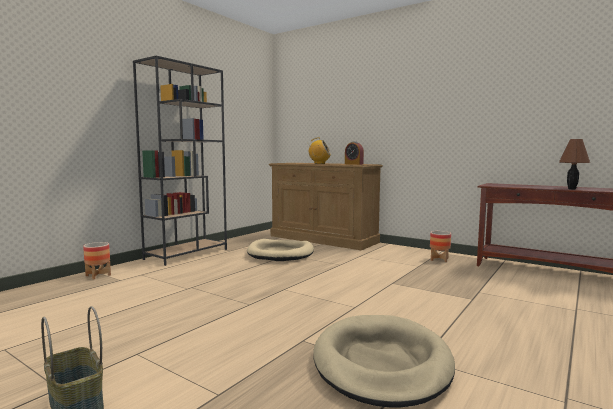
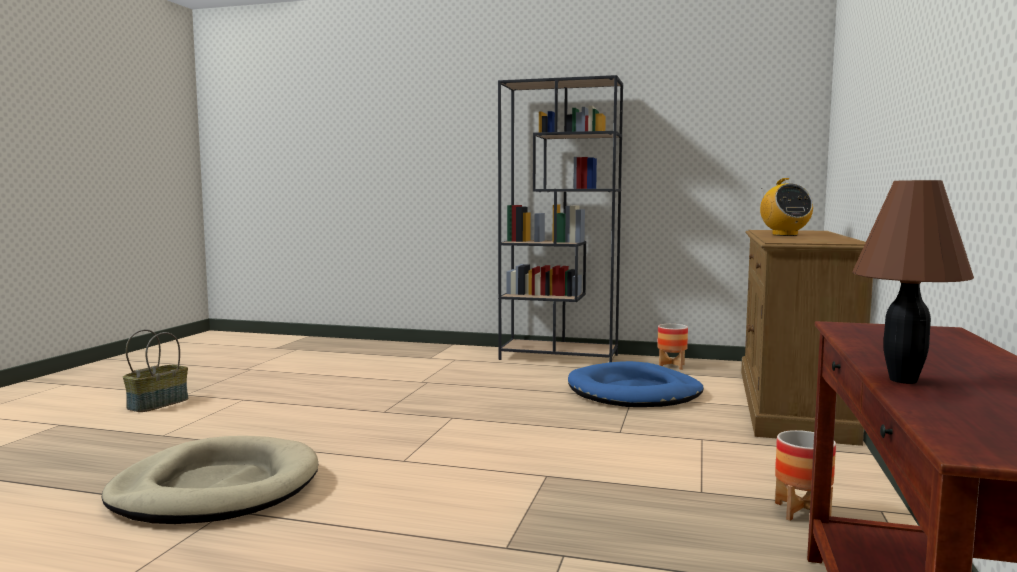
camera: 70 degrees right, 0 degrees up
(98, 275) = (438, 349): planter -> planter (671, 366)
(281, 253) = (634, 392): beige dog bed -> blue dog bed
(354, 164) = (802, 240): alarm clock -> none

